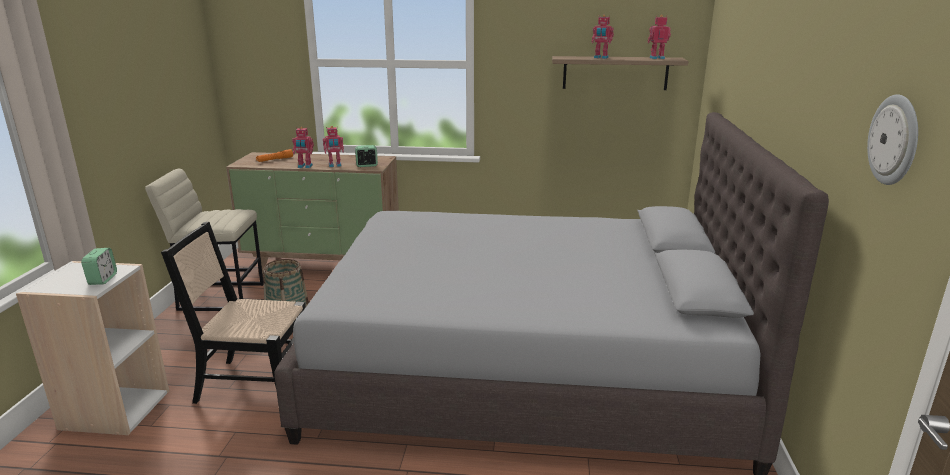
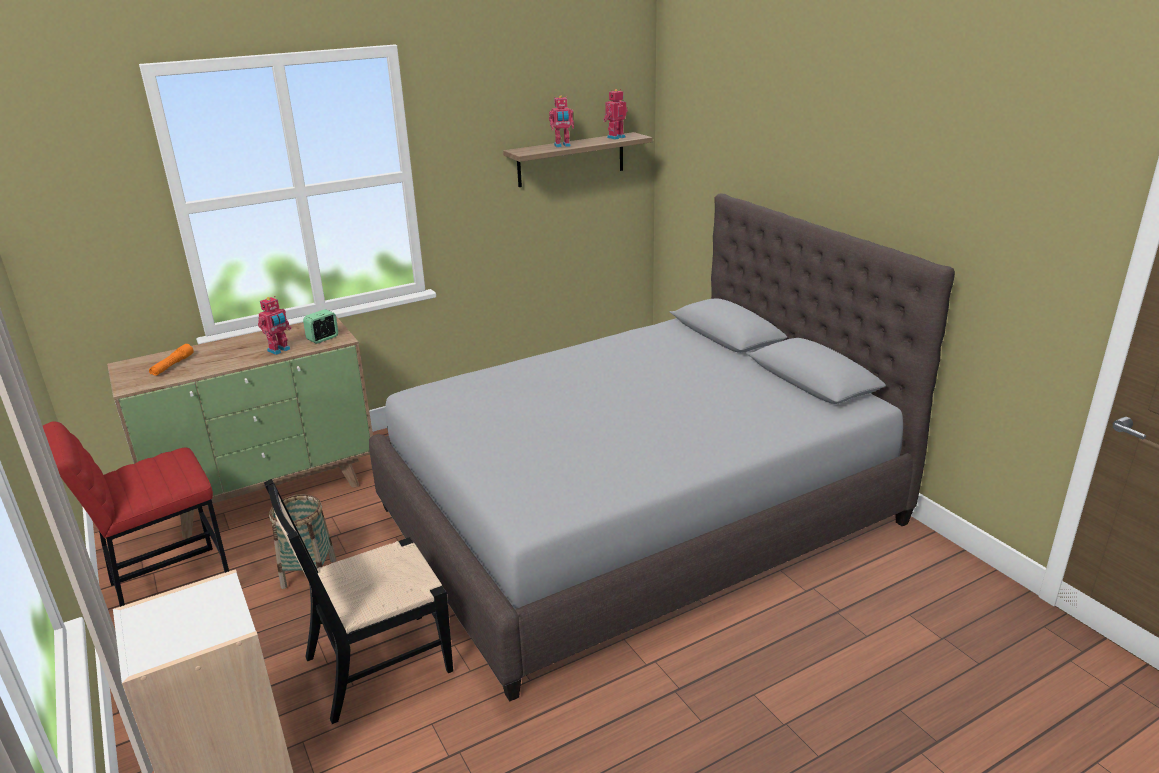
camera: 35 degrees left, 5 degrees up
(102, 279) = (221, 609): alarm clock -> none
(219, 297) = (168, 589): beige chair -> red chair
(305, 166) = (239, 363): toy robot -> none
(894, 140) = (1024, 219): wall clock -> none

